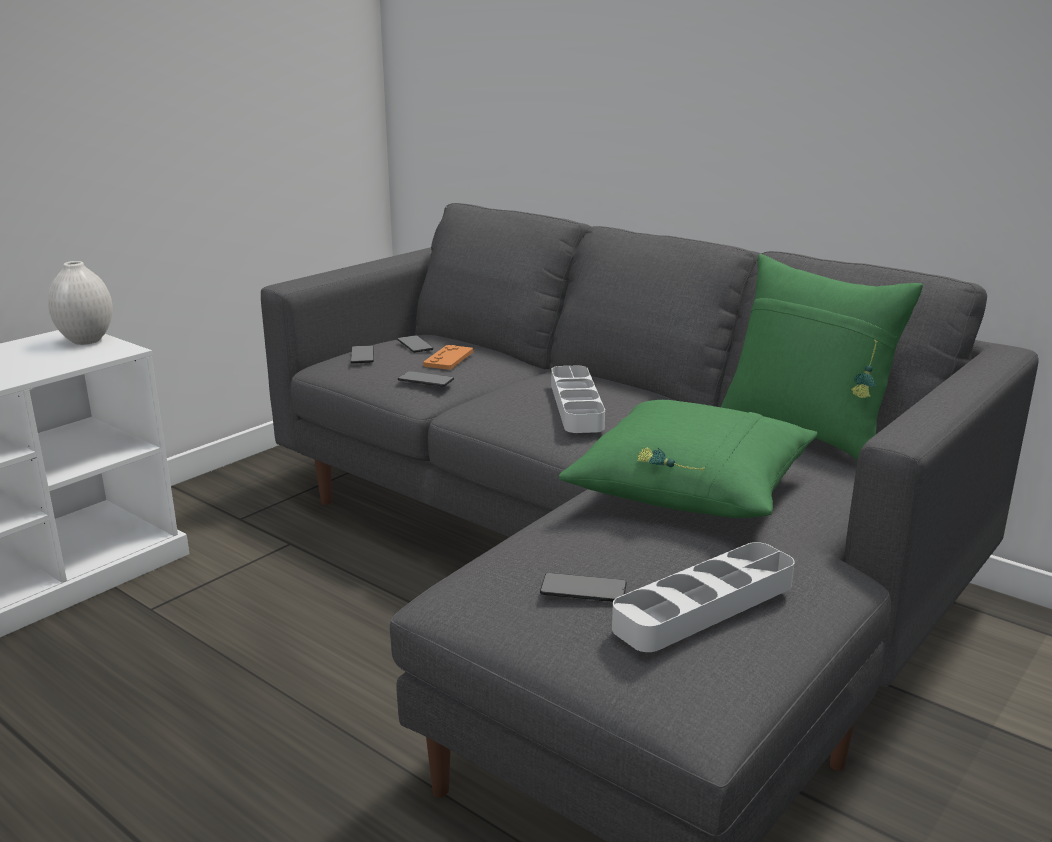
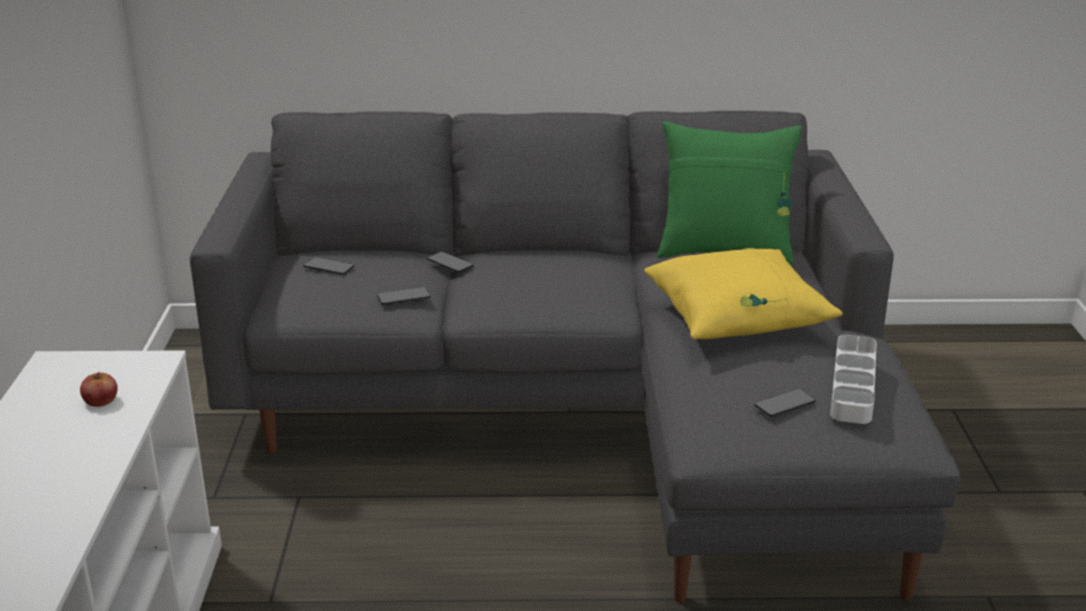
camera: 40 degrees left, 5 degrees up
(37, 361) = (101, 400): none -> apple
(87, 341) = (95, 364): white vase -> none
(362, 355) = (303, 292): phone -> phone (450, 263)
(448, 359) = (384, 271): orange game controller -> none
(576, 405) = (556, 280): grey tray -> none
(690, 491) = (736, 318): green pillow -> yellow pillow

